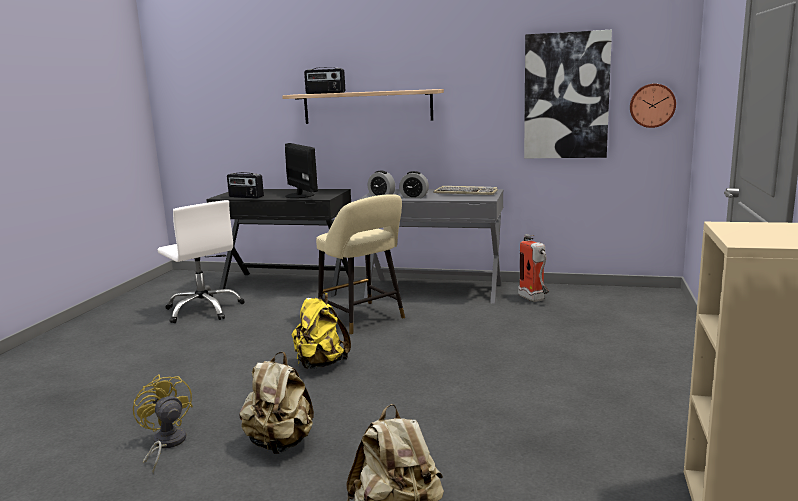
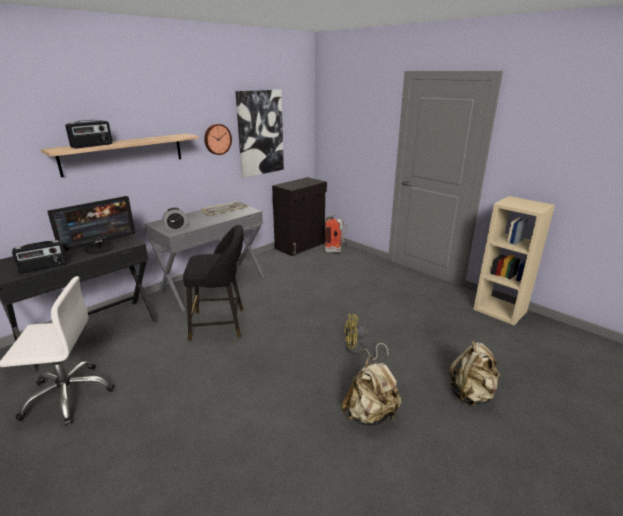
camera: 60 degrees left, 10 degrees up
(166, 444) = (327, 477): yellow fan -> yellow fan (358, 350)
(300, 195) = (100, 248): monitor -> monitor turned 135 degrees clockwise
(320, 364) = (272, 364): yellow backpack -> none
(364, 319) = (221, 324): beige stool -> black stool
(414, 197) = (203, 222): alarm clock -> none
(534, 300) = (276, 265): fire extinguisher -> fire extinguisher (336, 251)
(620, 293) = (300, 246): none -> black cabinet
(652, 105) = (299, 135): wall clock -> wall clock (217, 139)

